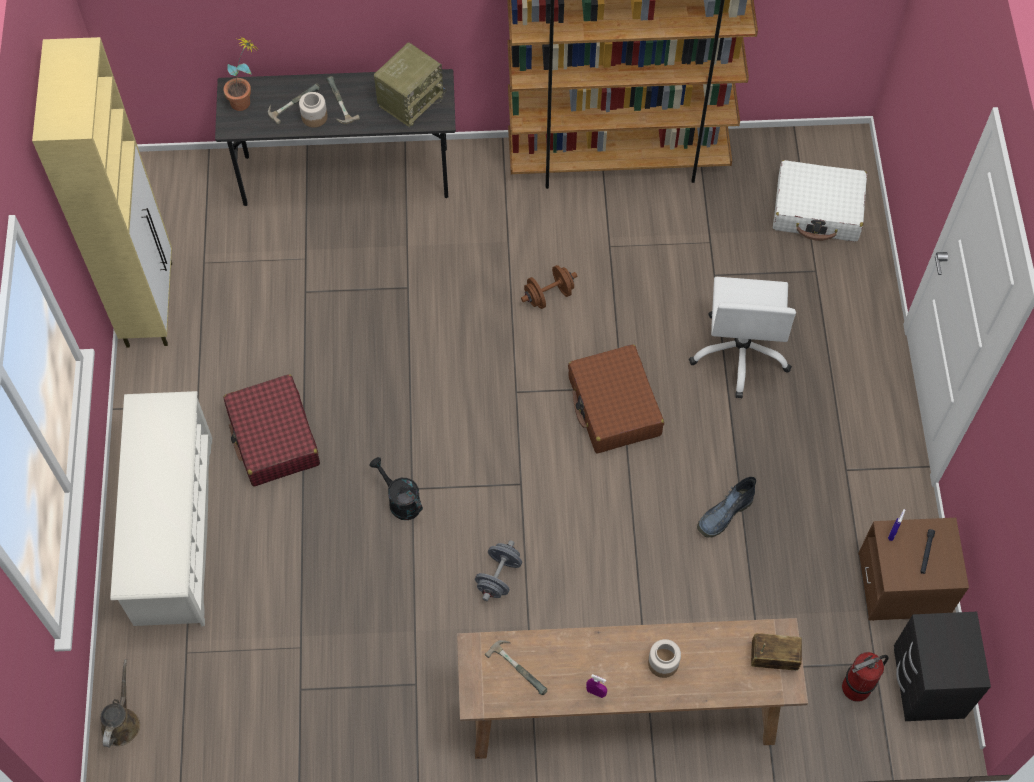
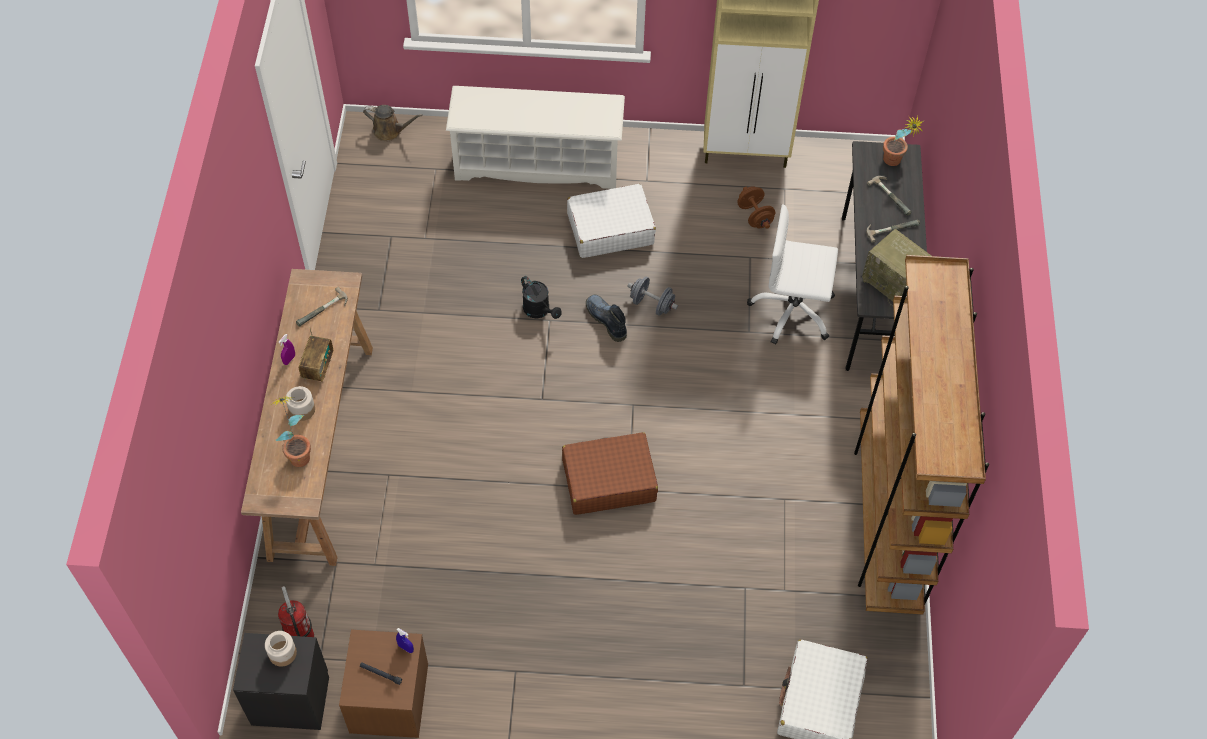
camera: 95 degrees right, 5 degrees down
(273, 438) = (610, 229): red suitcase -> white suitcase
(314, 117) = (875, 210): jar -> jar (283, 653)
(400, 501) = (539, 311): black watering can -> black watering can turned 90 degrees clockwise
(498, 577) = (458, 374): grey dumbbell -> grey dumbbell (652, 304)
(548, 295) = (732, 441): brown dumbbell -> brown dumbbell (754, 216)
(720, 655) = (298, 452): none -> potted plant
(724, 515) = (486, 555): boot -> boot (605, 319)
(740, 353) = (654, 597): white office chair -> white office chair (792, 311)
(773, 658) = (286, 492): radio -> radio (318, 367)

